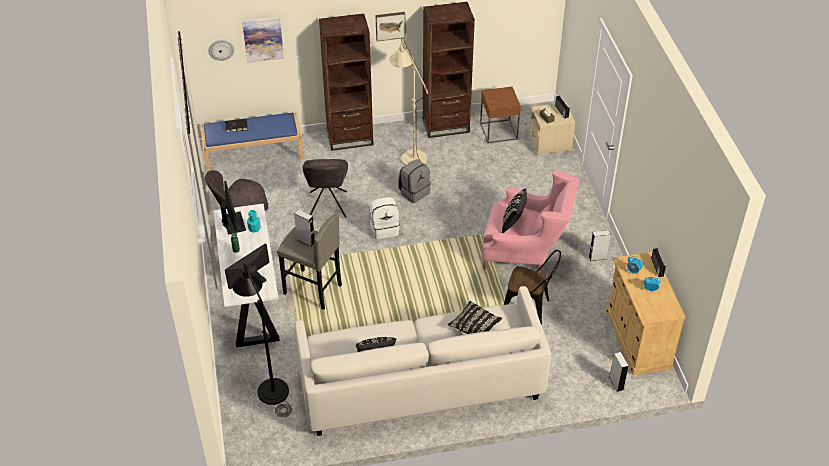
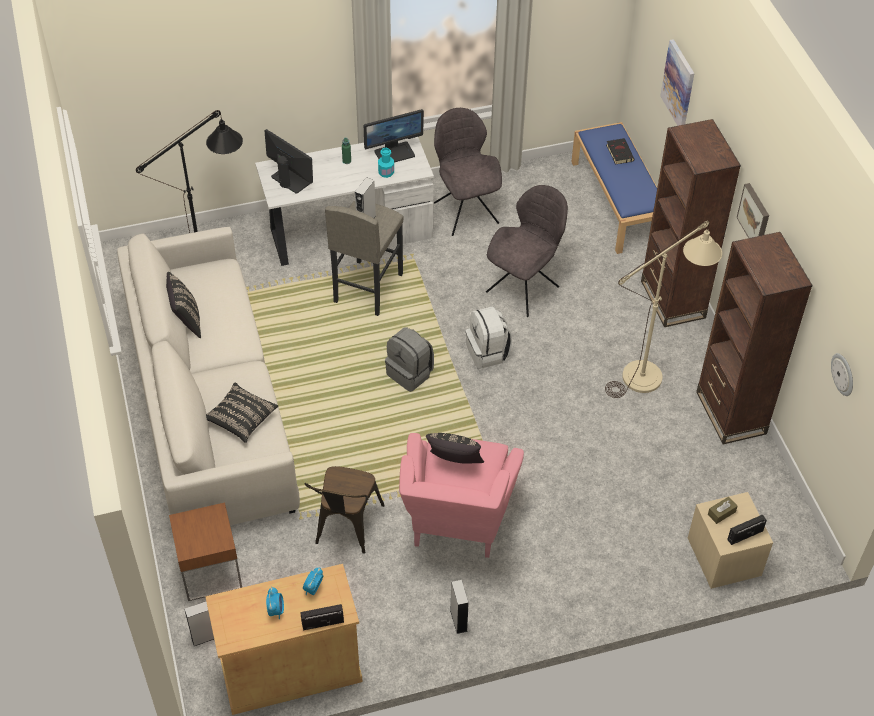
camera: 85 degrees right, 5 degrees up
(221, 49) = (655, 54): wall clock -> wall clock (843, 374)
(327, 206) = (524, 288): grey chair -> grey chair turned 135 degrees clockwise
(414, 192) = (569, 381): grey backpack -> grey backpack (410, 373)
(498, 131) = (735, 483): brown side table -> brown side table (210, 571)

